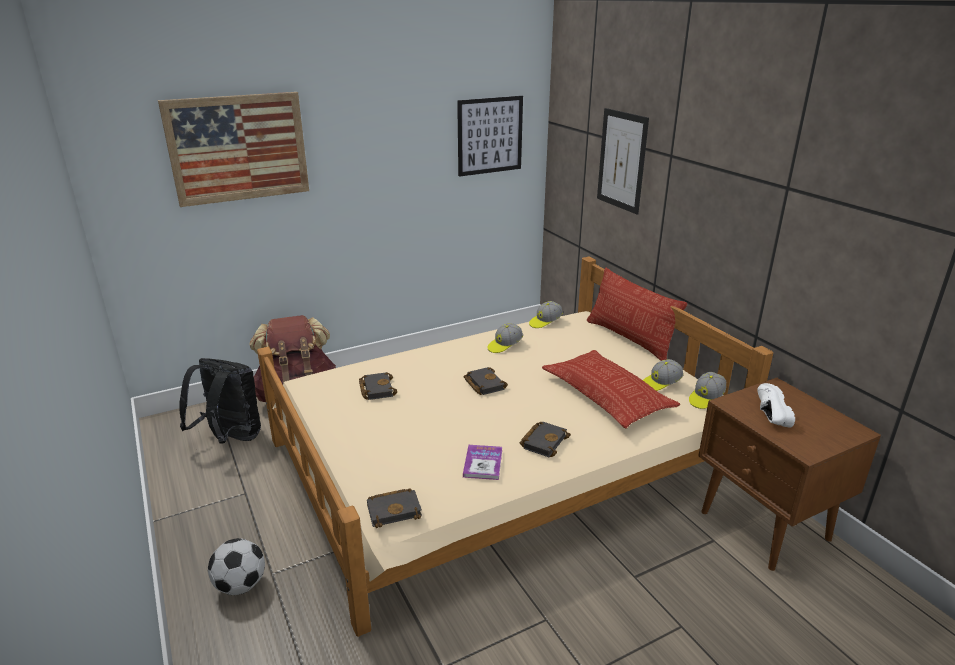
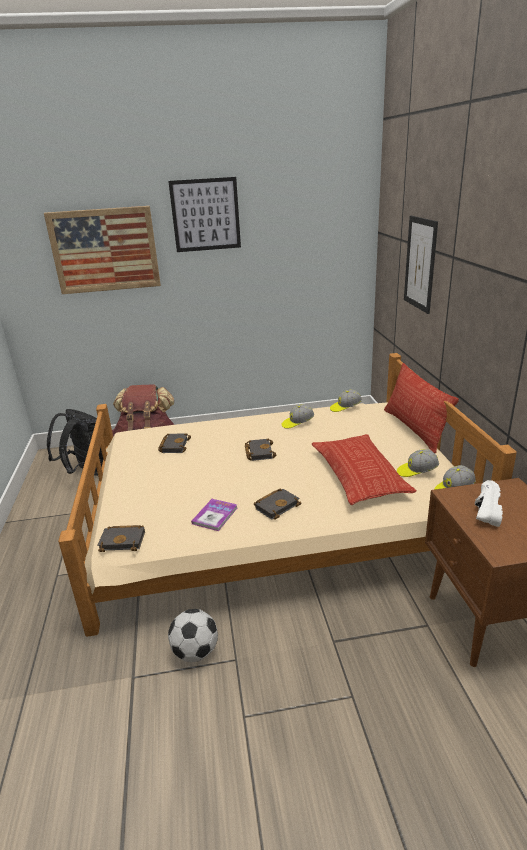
camera: 20 degrees right, 0 degrees up
(241, 585) = (32, 579): football -> football (195, 652)
(490, 135) = (320, 244): picture -> picture (205, 215)

